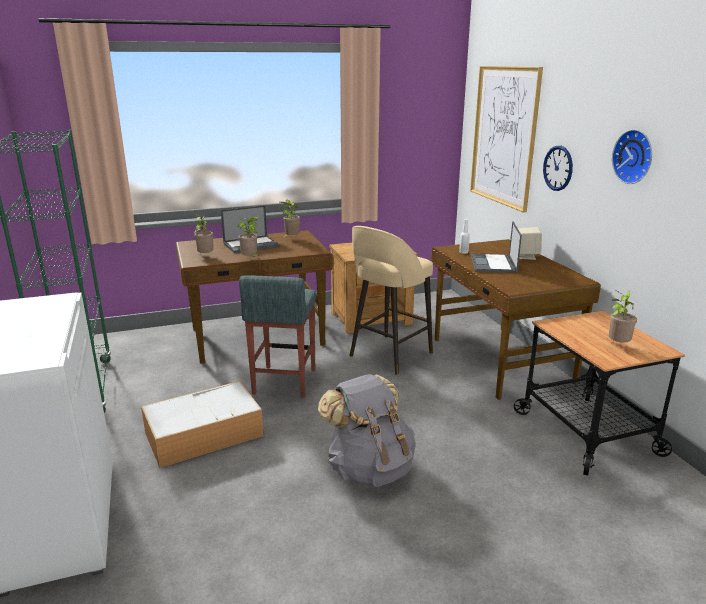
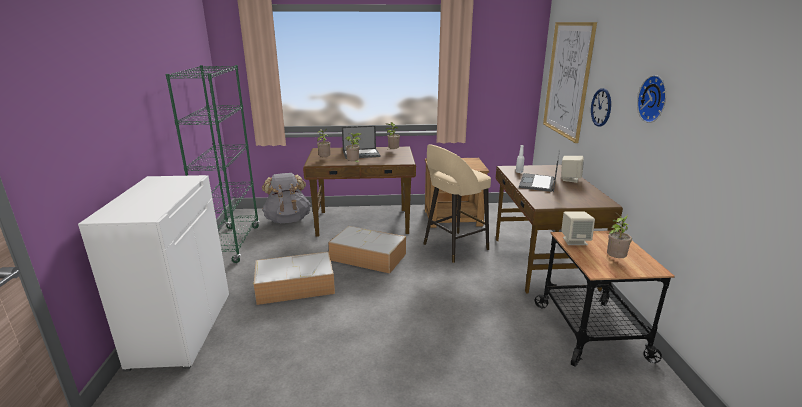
camera: 15 degrees right, 0 degrees up
(284, 382) = (367, 257): grey stool -> storage box
(369, 468) = (399, 330): grey backpack -> grey backpack (288, 220)
(564, 328) = (574, 241): none -> beige speaker

